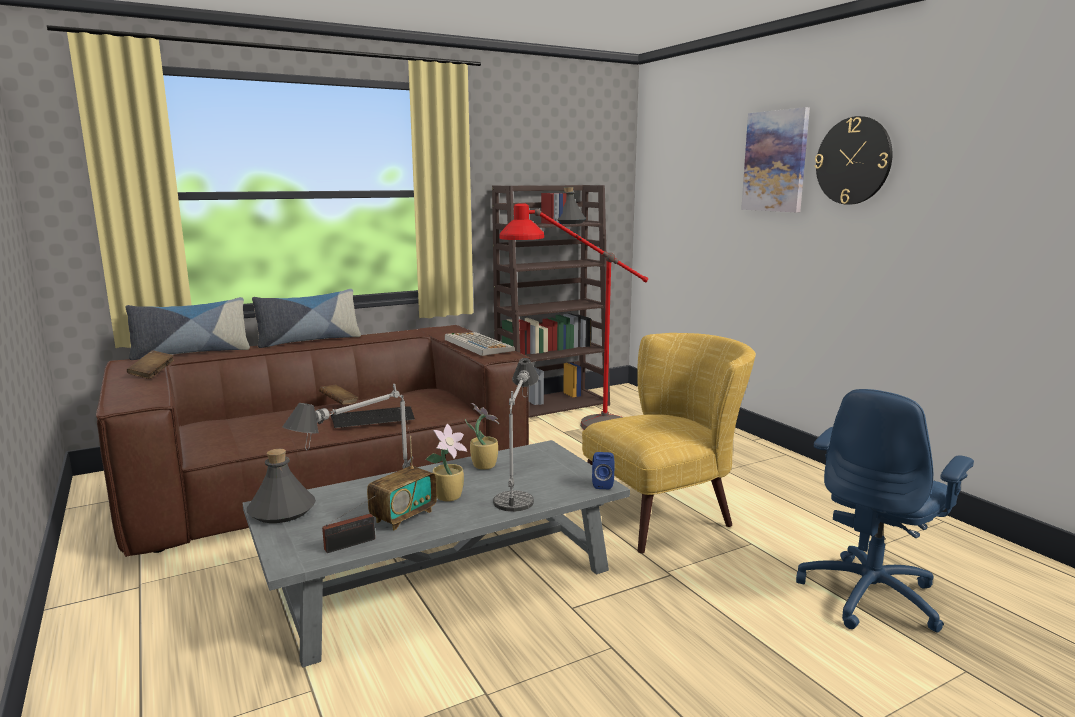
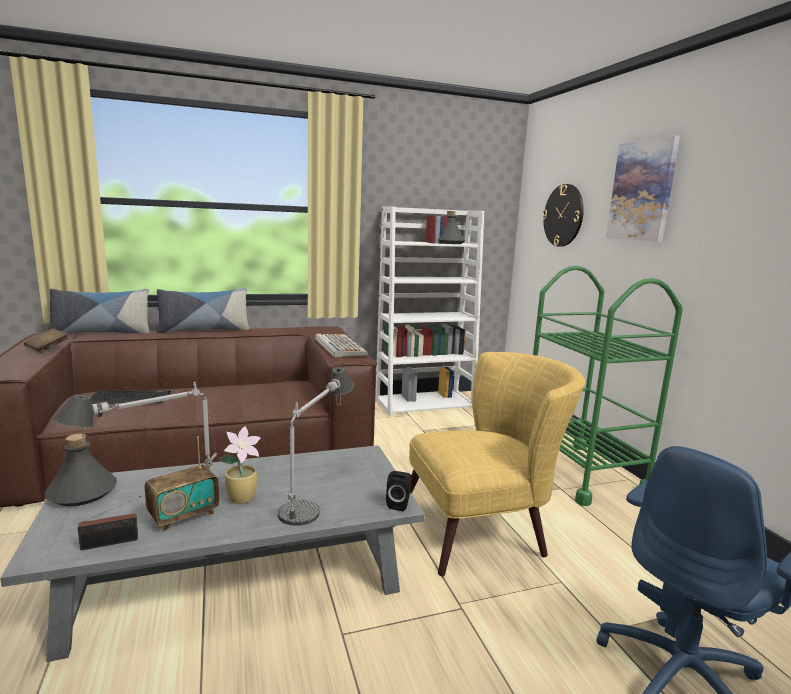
camera: 10 degrees right, 0 degrees up
(339, 403) = (211, 387): brown book -> none
(373, 418) = (228, 405): keyboard -> keyboard (129, 398)
(484, 465) = (298, 465): potted plant -> none
(553, 405) = (425, 403): brown bookcase -> white bookcase
(572, 429) = (431, 428): red floor lamp -> none
(602, 484) = (399, 504): blue speaker -> black speaker
(739, 453) = (581, 472): none -> green cart
(853, 161) = (721, 190): wall clock -> wall clock (563, 215)

